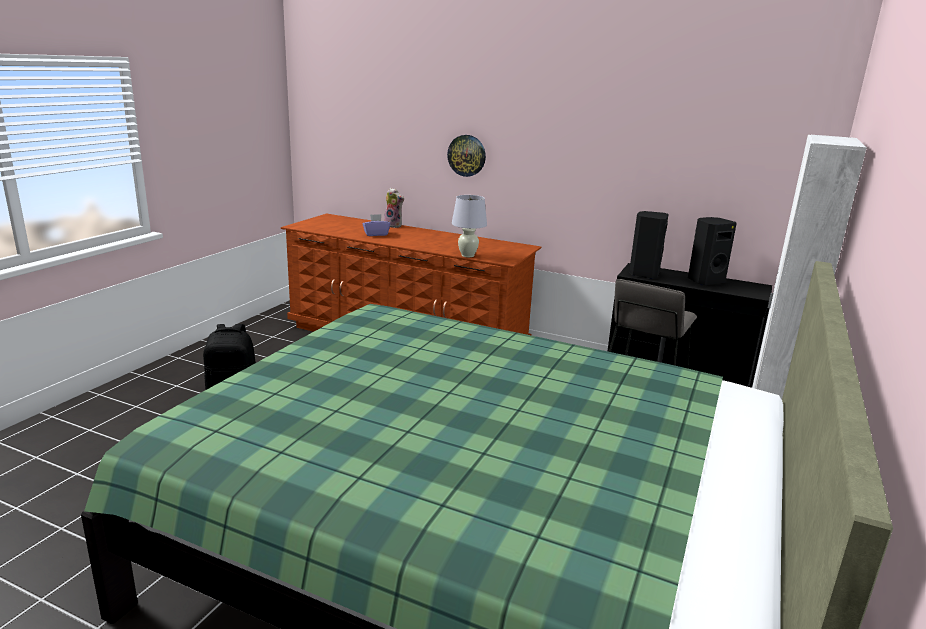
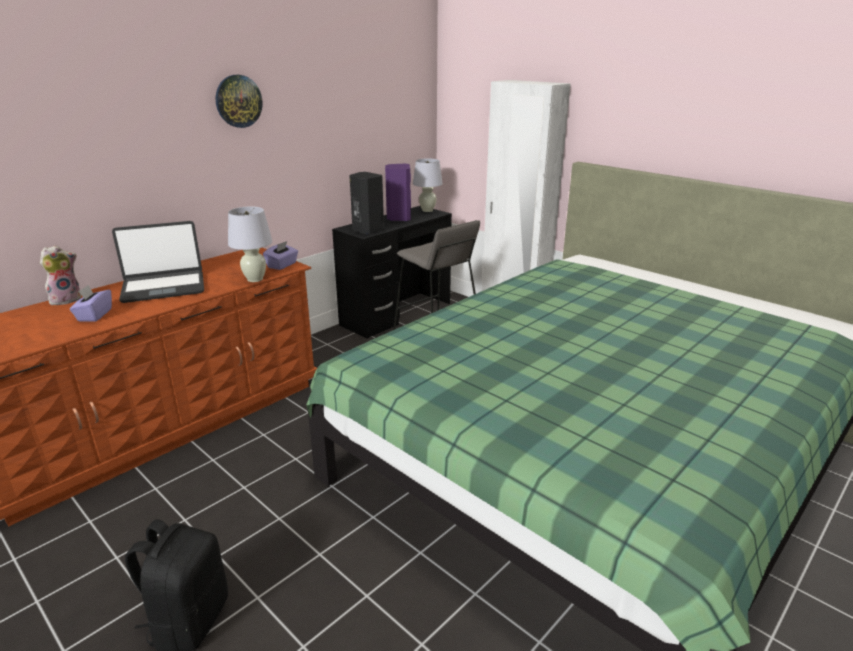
camera: 70 degrees left, 5 degrees up
(430, 239) = (163, 288): none -> laptop
(466, 155) = (140, 169): wall clock -> wall clock (238, 101)
(504, 258) = (282, 265): none -> purple tissue box
(704, 281) = (398, 218): black speaker -> purple speaker
(758, 289) = (427, 210): none -> white table lamp

